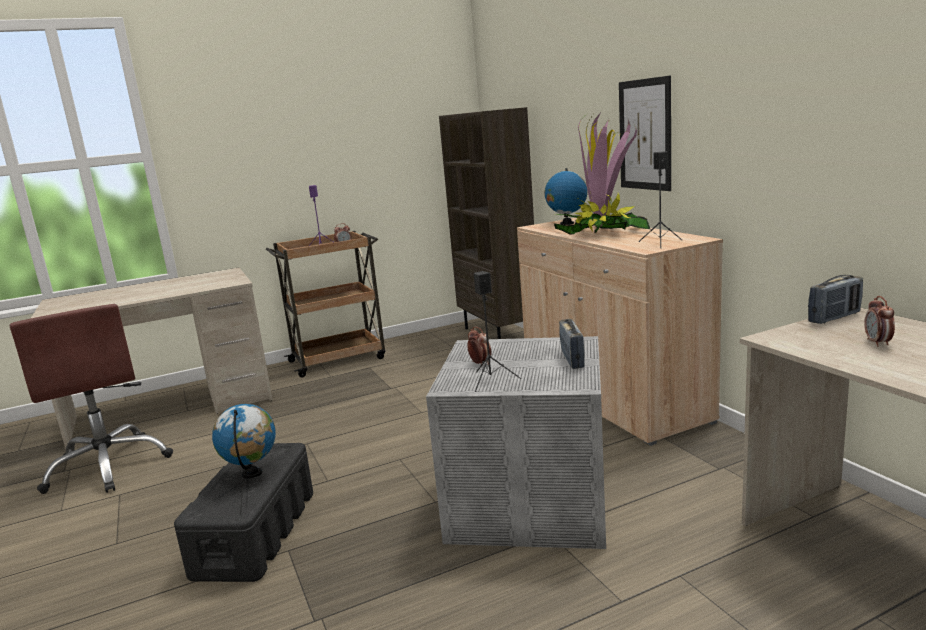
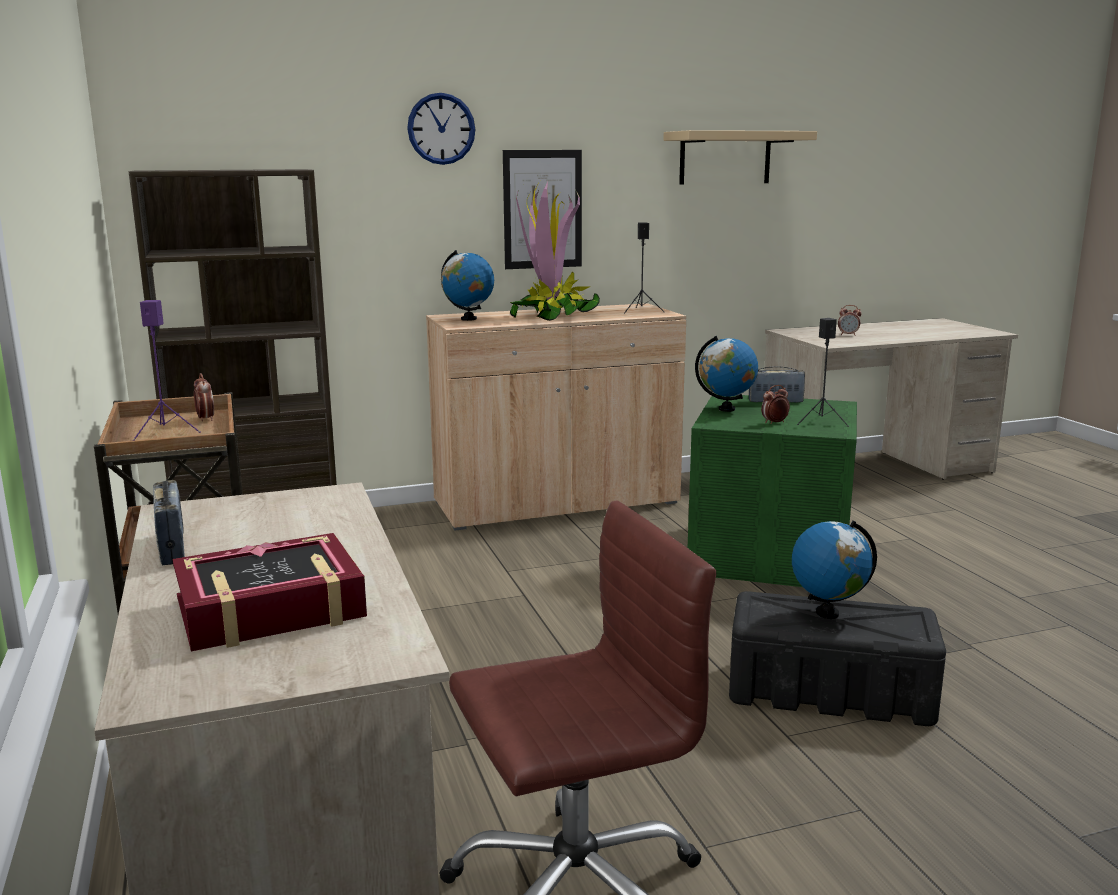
camera: 85 degrees left, 0 degrees up
(107, 297) = (270, 609): none -> book
(526, 499) = (767, 554): grey storage box -> green storage box
(527, 345) = (726, 409): none -> globe
(588, 69) = (441, 129): none -> wall clock
(812, 68) = (725, 158): none -> beige shelf
(834, 317) = (792, 334): radio -> radio (172, 549)

